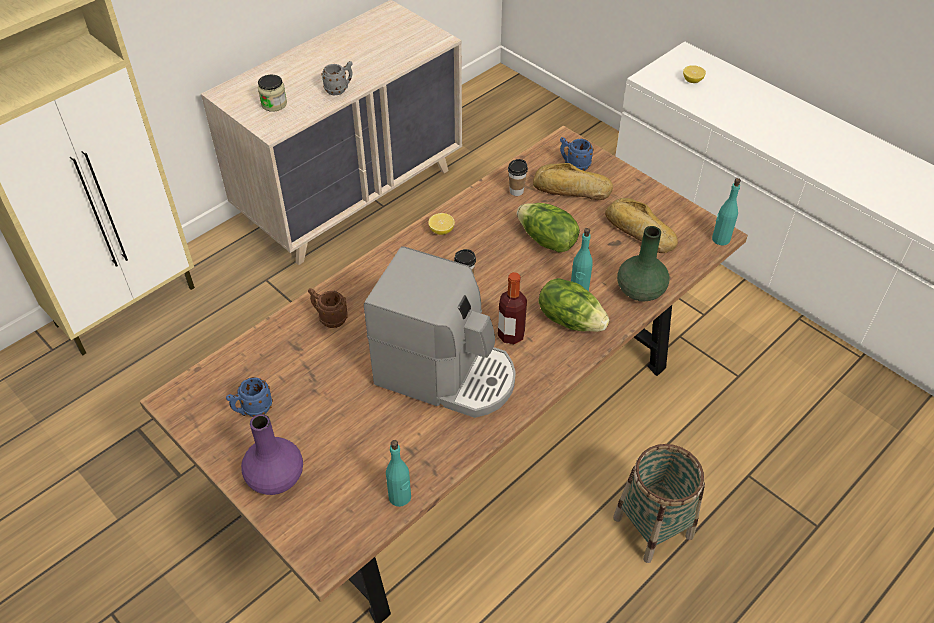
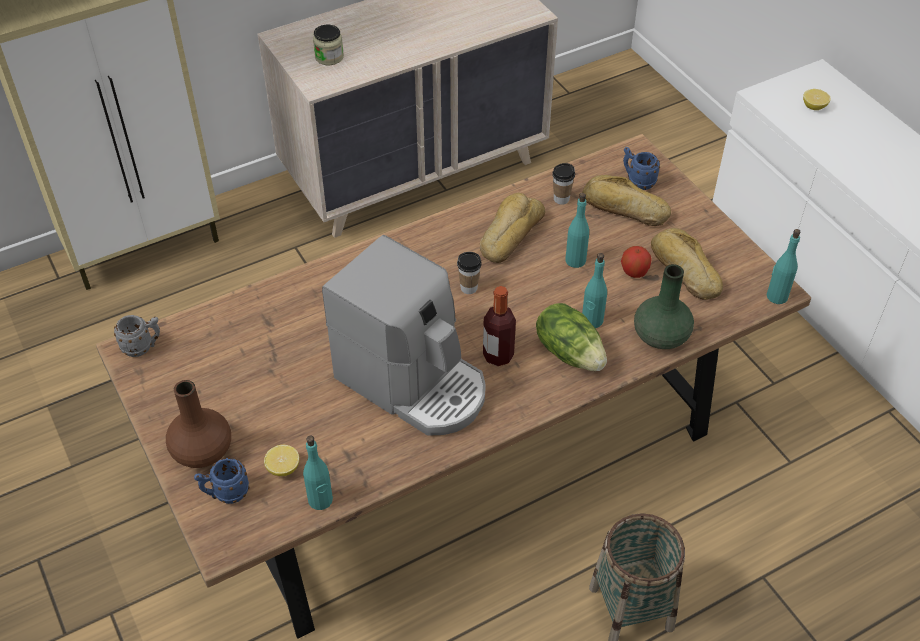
camera: 15 degrees right, 0 degrees up
(252, 410) = (202, 377): blue mug -> blue mug (225, 494)
(275, 477) = (201, 451): purple vase -> brown vase
(329, 318) = (312, 298): brown mug -> none
(339, 89) = (404, 52): grey mug -> grey mug (143, 347)
(441, 230) = (463, 227): lemon -> lemon (283, 468)
(483, 228) = (509, 233): none -> bread
(546, 241) = (575, 260): lettuce -> turquoise bottle
(599, 241) = (634, 272): none -> apple

